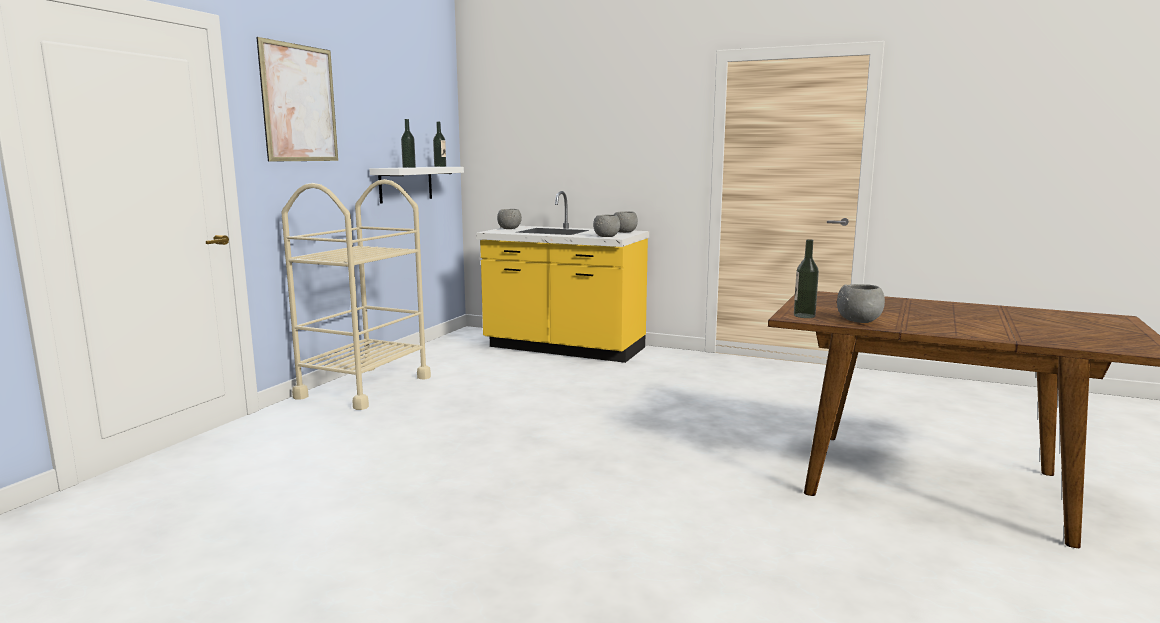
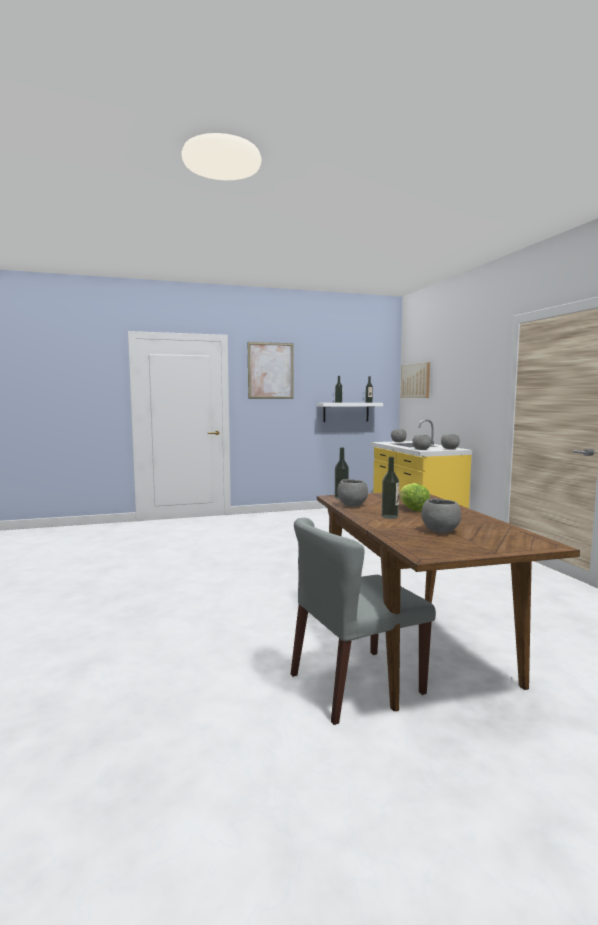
camera: 50 degrees right, 5 degrees down
(364, 387) = (282, 516): beige cart -> none
(504, 131) = (415, 381): none -> picture
(911, 311) = (412, 509): none -> lettuce
(946, 324) = (389, 516): none -> bottle
(1007, 545) = (355, 684): none -> grey chair
(1039, 327) = (440, 531): none -> grey bowl

